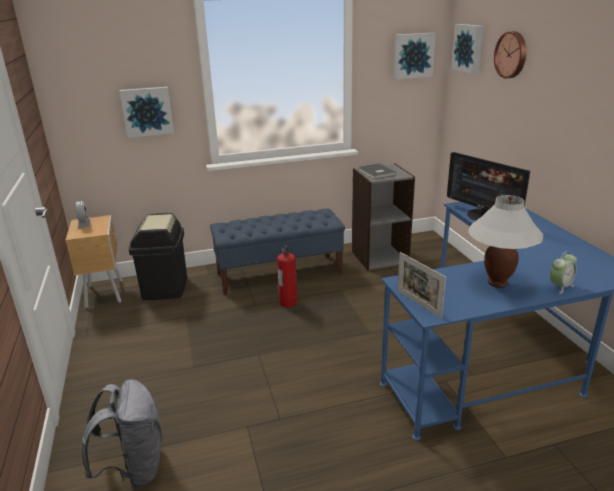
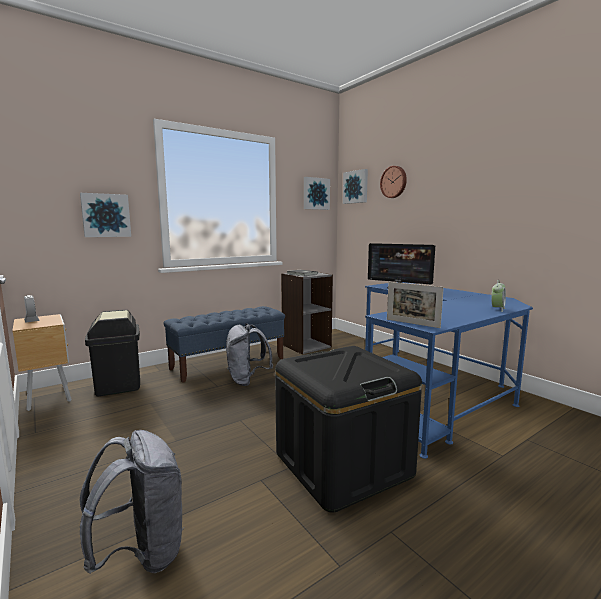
camera: 20 degrees left, 15 degrees down
(288, 302) = (247, 380): fire extinguisher -> grey backpack
(329, 427) = (342, 464): none -> black storage box
(497, 283) = (454, 311): white table lamp -> none

